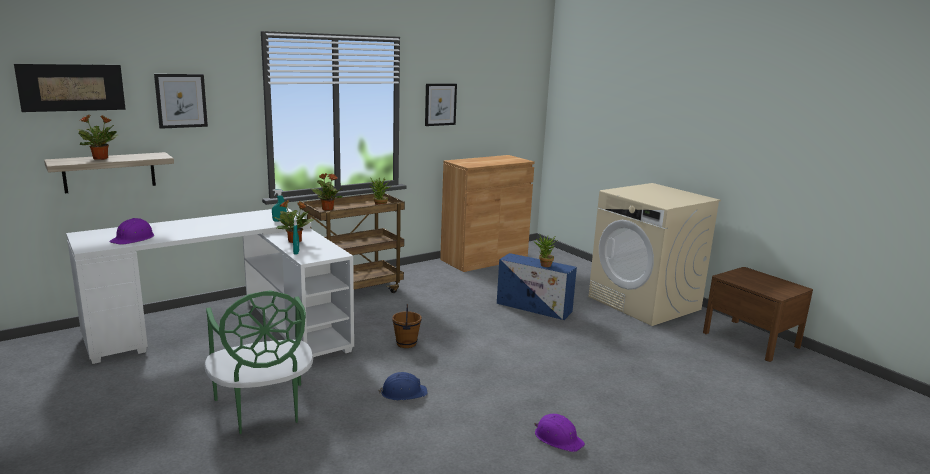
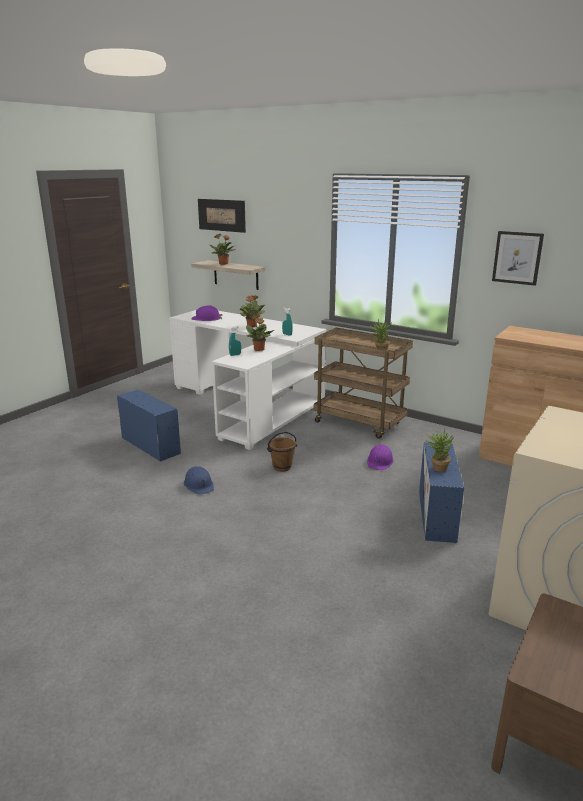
camera: 70 degrees right, 5 degrees up
(181, 100) = (276, 229): picture -> none
(263, 409) = (149, 445): green chair -> blue storage box
(327, 209) = (345, 339): potted plant -> potted plant (252, 326)
(558, 438) = (161, 572): purple hard hat -> purple hard hat (380, 462)

